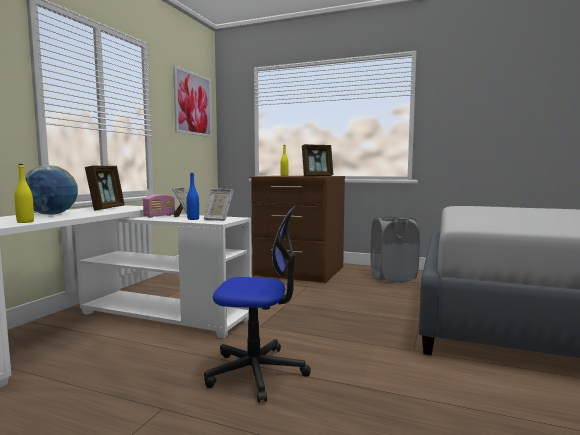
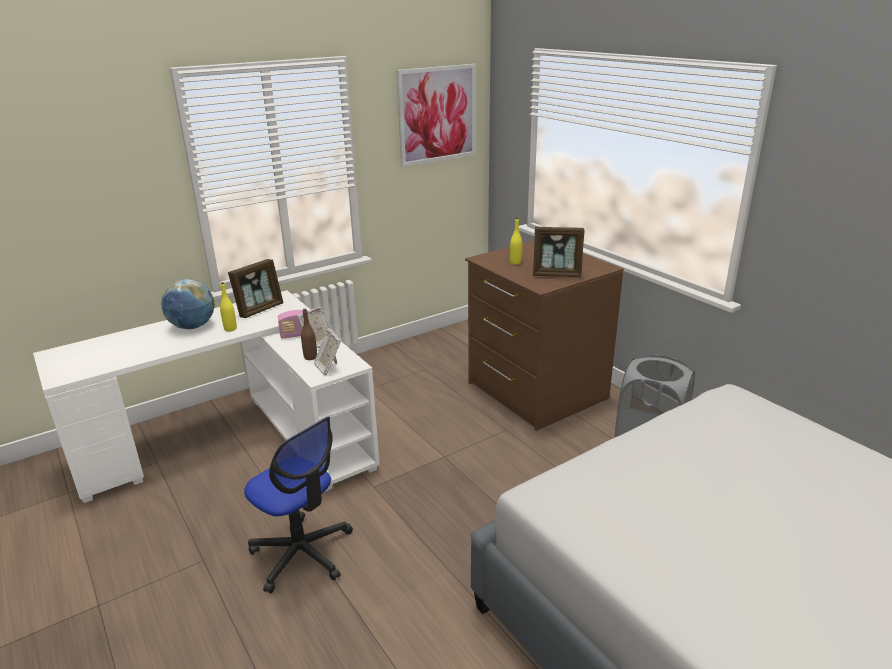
camera: 35 degrees right, 20 degrees up
(25, 222) = (149, 352): yellow bottle -> yellow bottle (230, 329)
(193, 219) = (310, 357): blue bottle -> brown bottle

